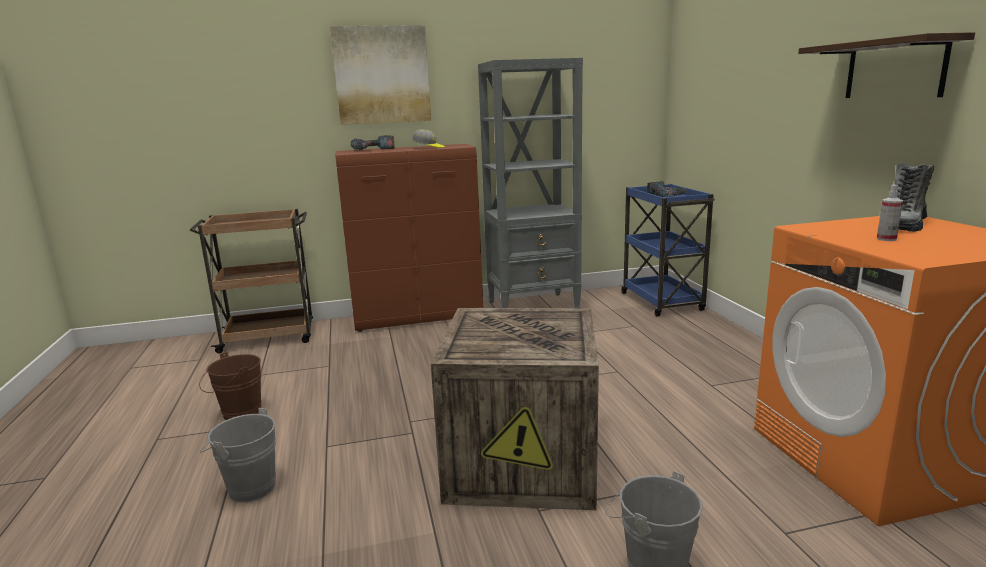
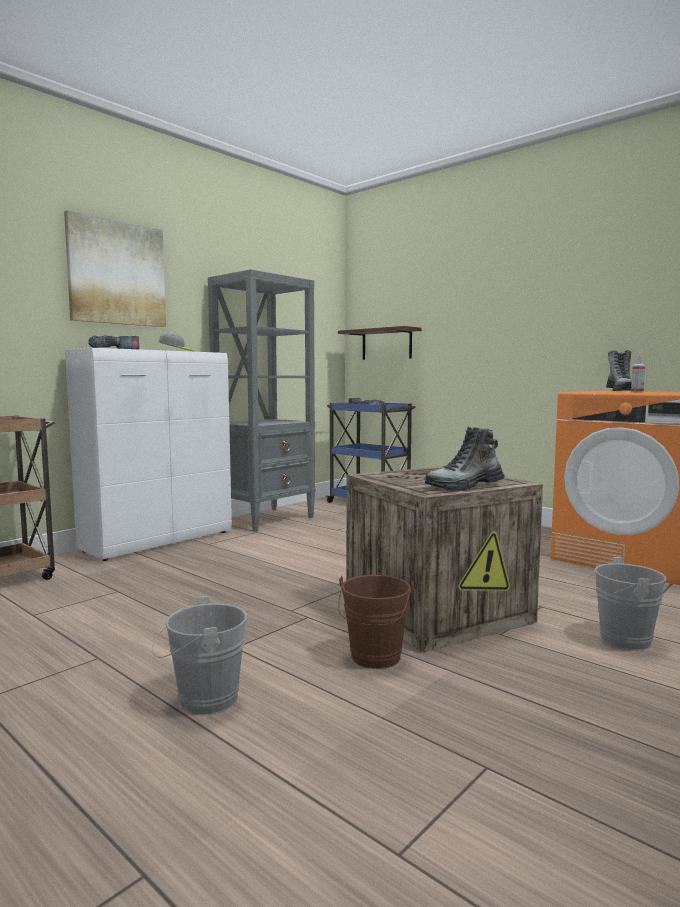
camera: 35 degrees left, 10 degrees down
(238, 414) = (68, 651): brown bucket -> brown bucket (374, 659)
(419, 318) = (159, 541): brown cabinet -> white cabinet
(506, 353) = (465, 486): none -> boot
(894, 69) = (572, 297): shelf -> shelf (386, 344)

